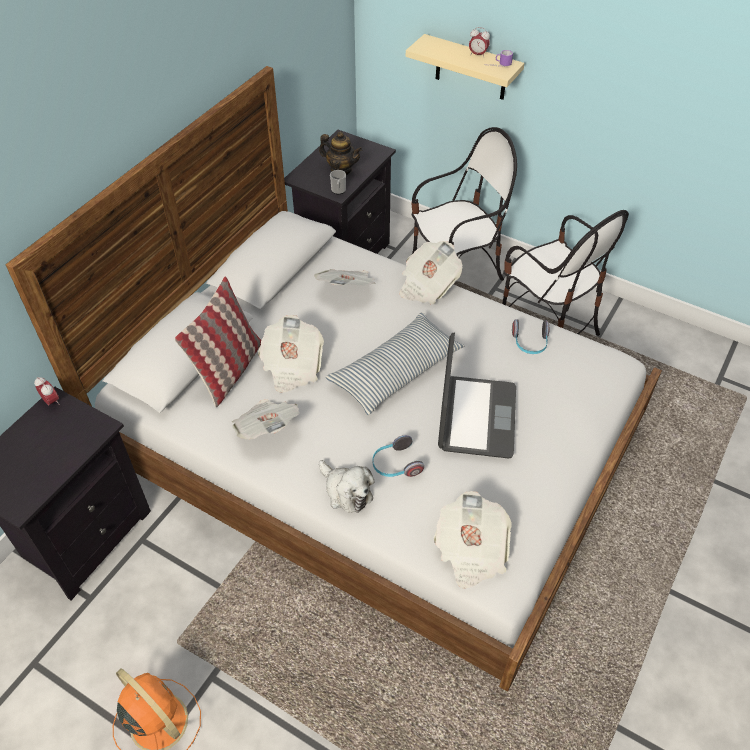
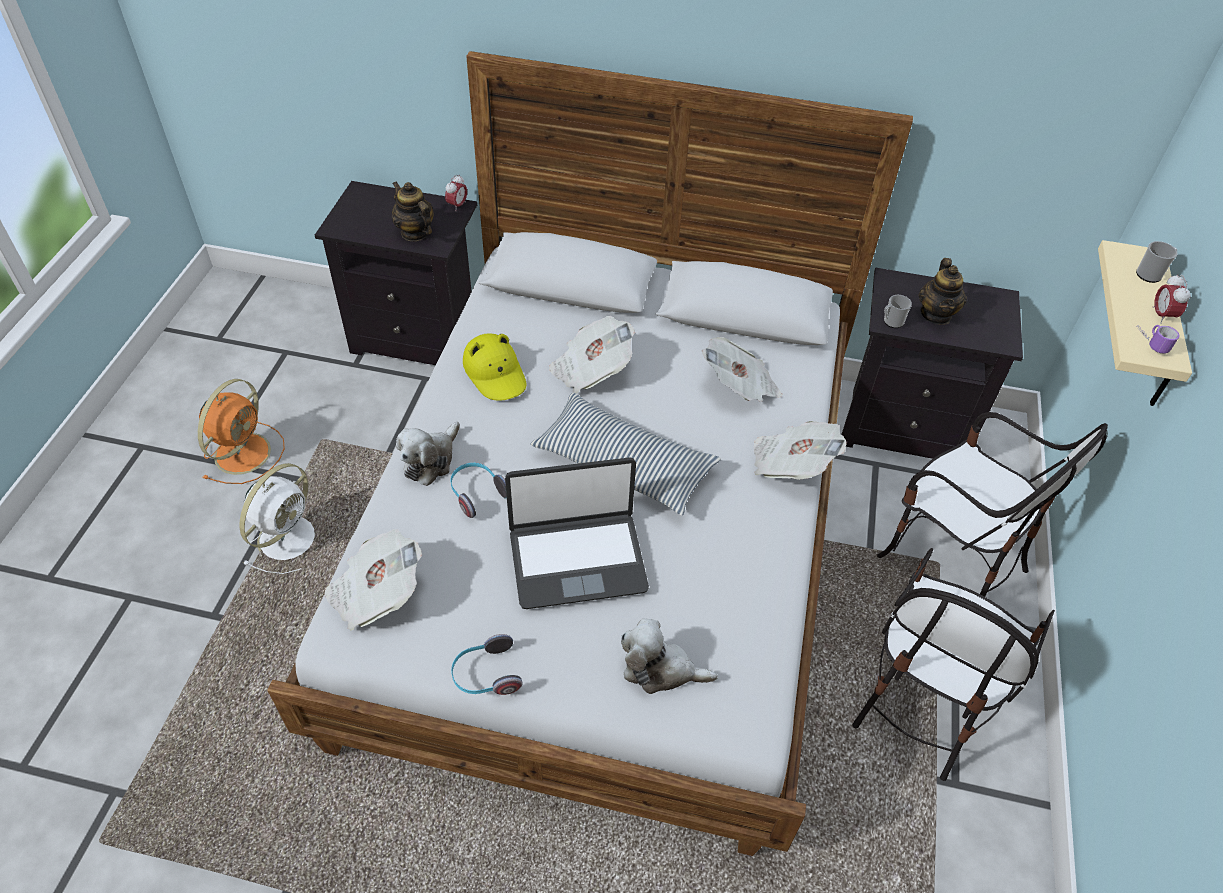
camera: 70 degrees right, 0 degrees up
(71, 441) = (415, 232): none -> teapot
(229, 370) = (564, 322): pillow -> none
(267, 428) = (495, 373): newspaper -> yellow hat
(283, 687) = (289, 536): none -> white fan
(443, 45) = (1151, 274): none -> mug
(530, 343) = (739, 601): headphones -> headphones (485, 675)
(572, 396) = (660, 669): none -> plush toy

